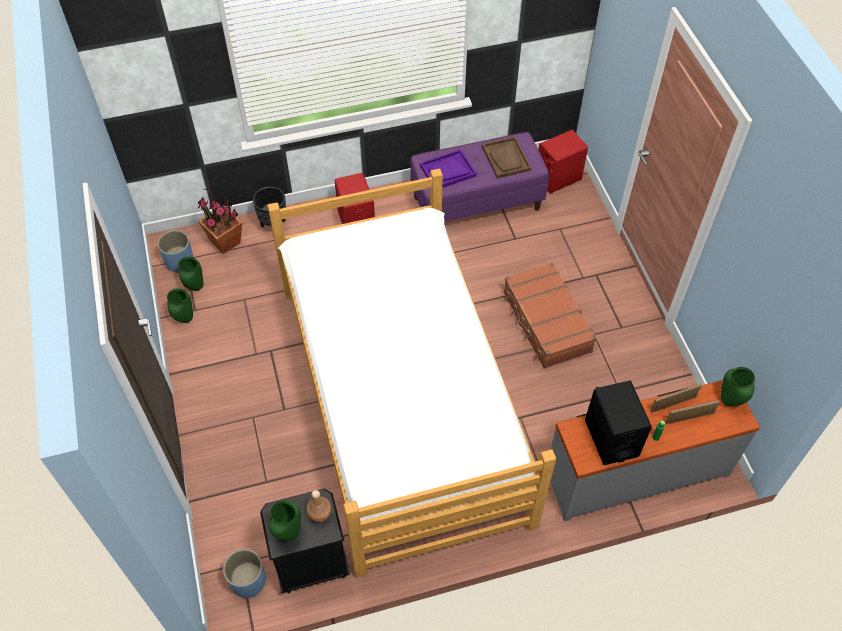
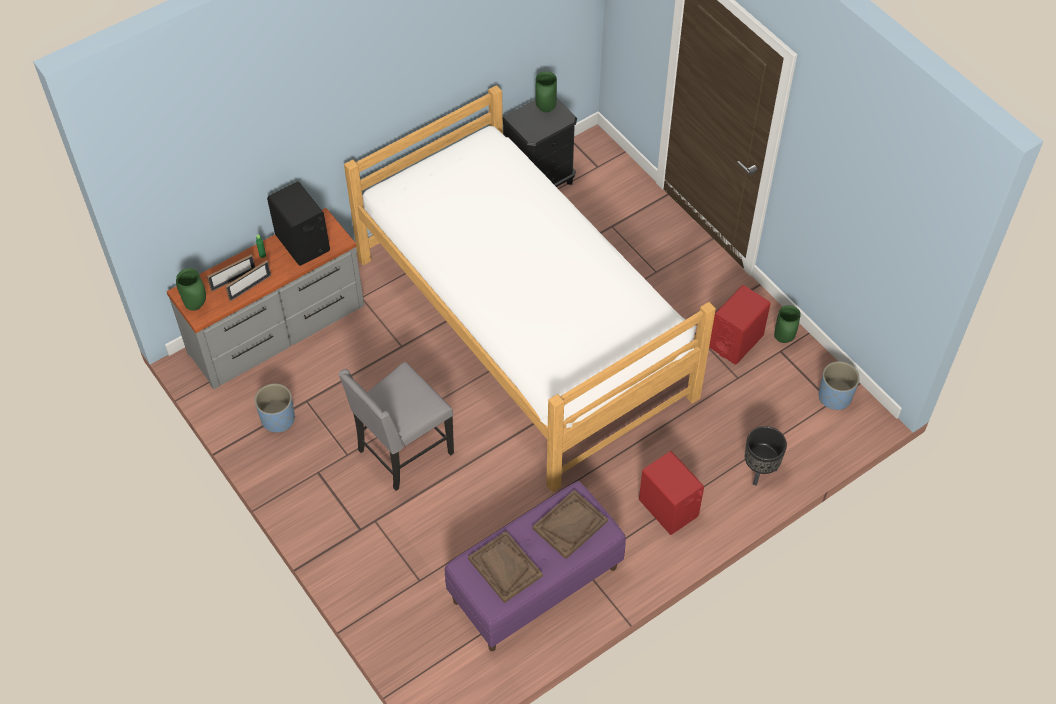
camera: 160 degrees right, 0 degrees up
(195, 287) = (798, 374): green vase -> none
(226, 242) = (801, 435): potted plant -> none
(248, 581) = (584, 157): blue planter -> blue planter (278, 419)
(320, 514) = (528, 126): brown bottle -> none
(448, 171) = (570, 525): purple tray -> brown tray
(546, 322) = (403, 452): brown suitcase -> grey chair
(557, 178) = (443, 660): red speaker -> red speaker (736, 341)

